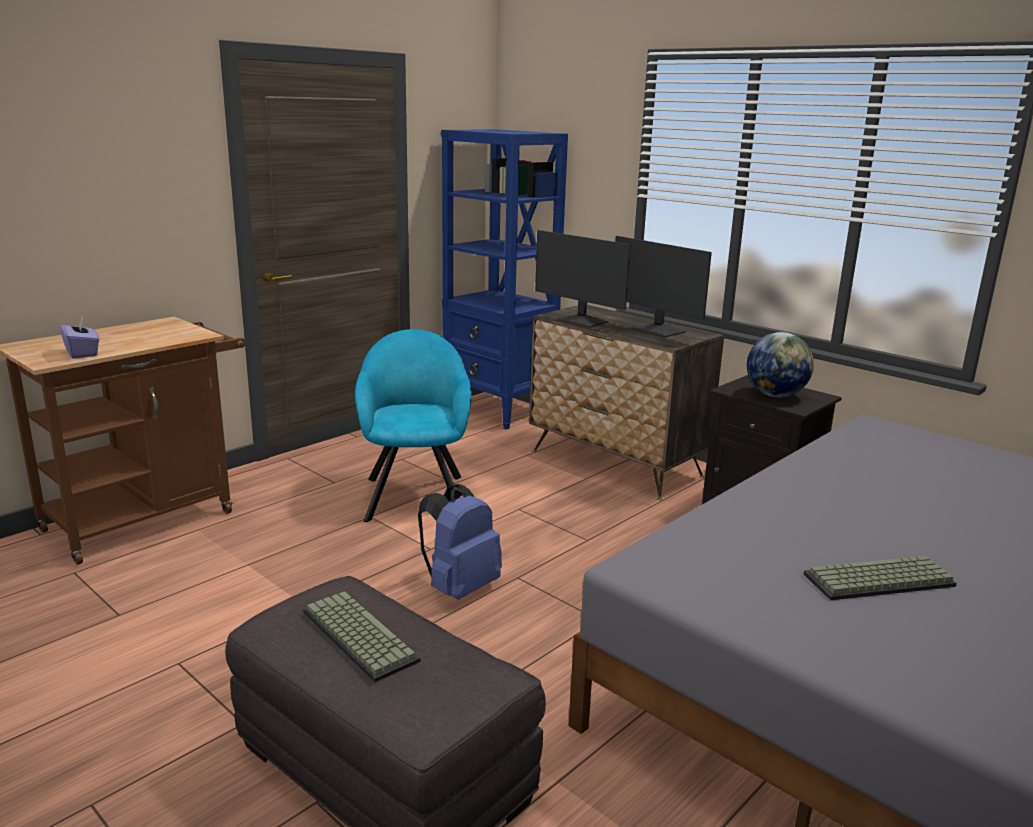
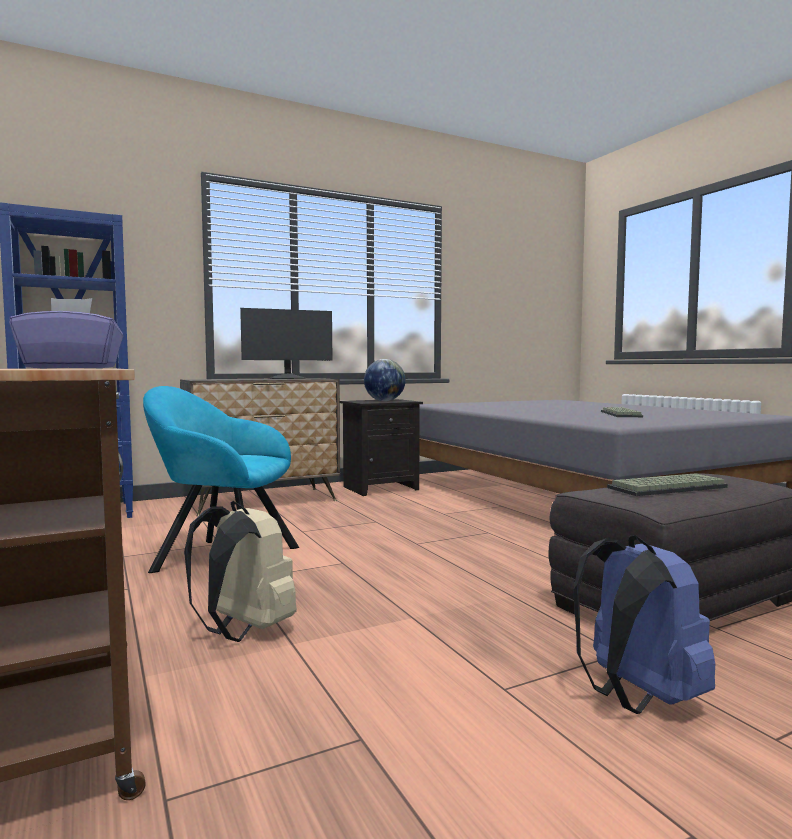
camera: 70 degrees left, 15 degrees down
(266, 542) = (243, 630): none -> beige backpack
(459, 587) = (419, 560): blue backpack -> blue backpack (636, 697)
(582, 321) = (233, 379): monitor -> none

